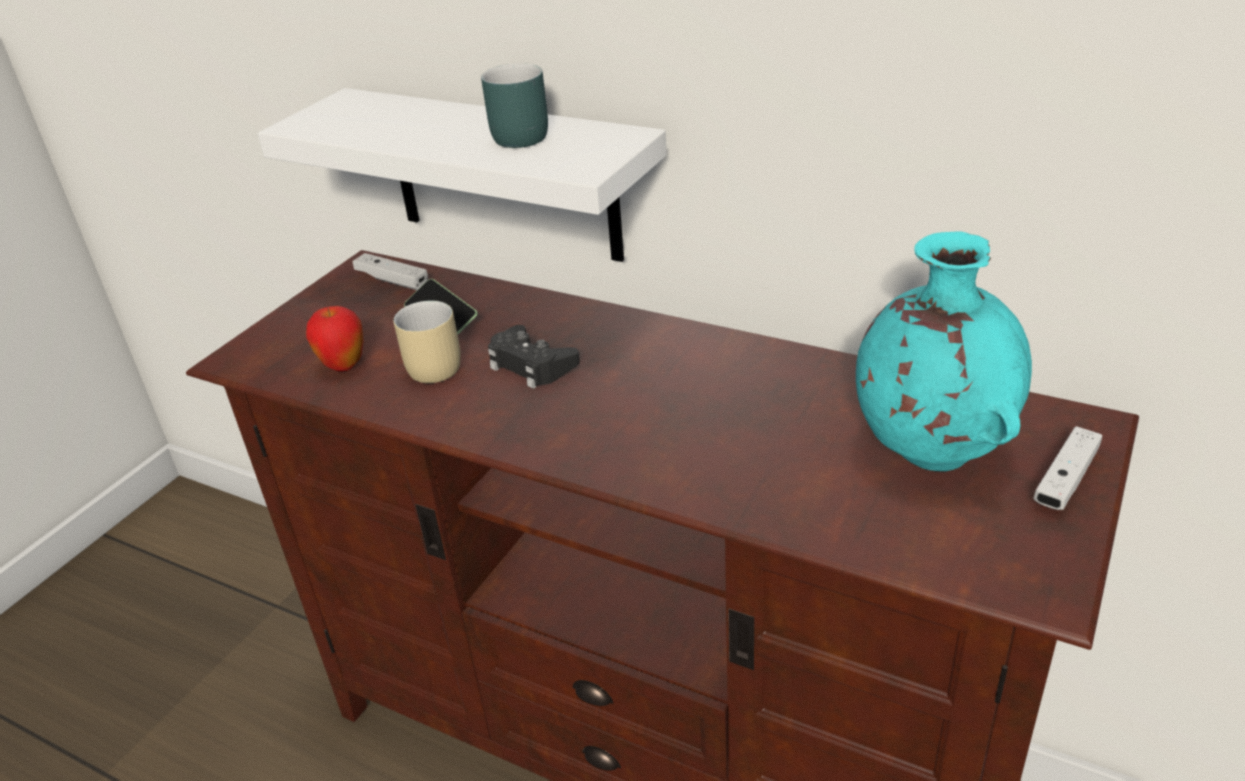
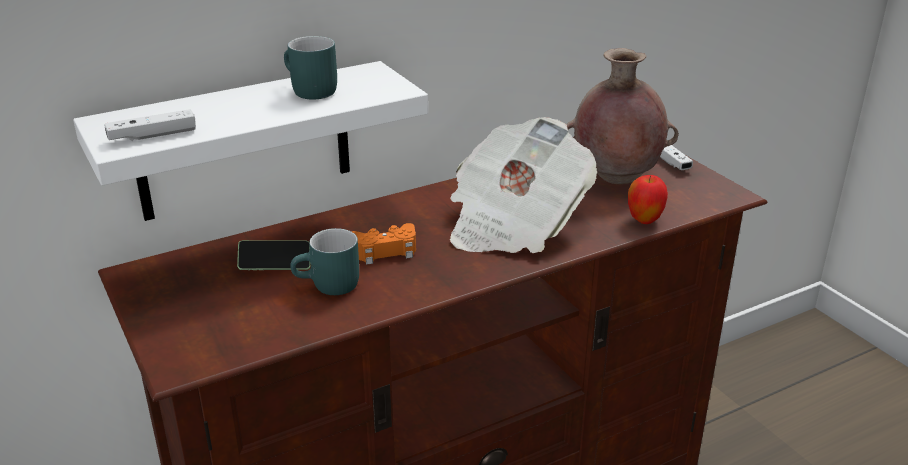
camera: 60 degrees left, 5 degrees down
(343, 365) = (273, 318): apple -> apple (644, 220)
(392, 280) = (180, 268): white game controller -> white game controller (152, 135)
(425, 368) = (329, 287): beige mug -> turquoise mug
(531, 365) = (385, 250): black game controller -> orange game controller
(690, 421) = (514, 223): none -> newspaper
(929, 451) = (615, 178): turquoise vase -> brown vase

